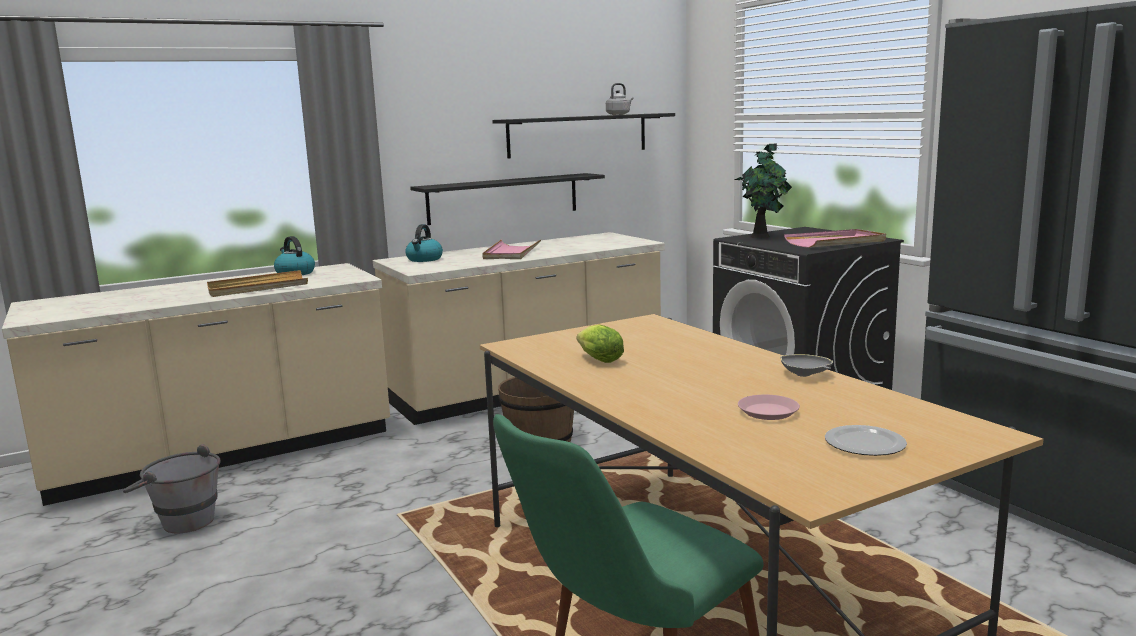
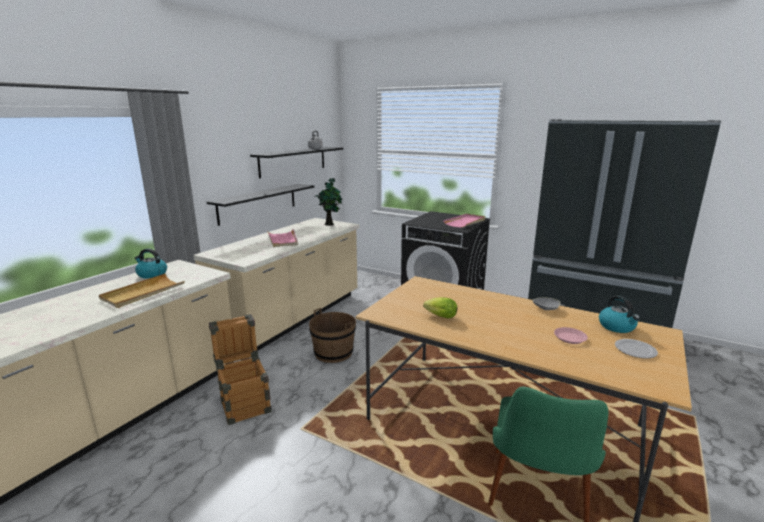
camera: 30 degrees left, 5 degrees up
(180, 521) = (141, 484): grey bucket -> none
(363, 471) = (244, 402): none -> crate
(424, 259) = (232, 251): kettle -> kettle (617, 327)
(762, 236) = (424, 220): potted plant -> potted plant (330, 224)

